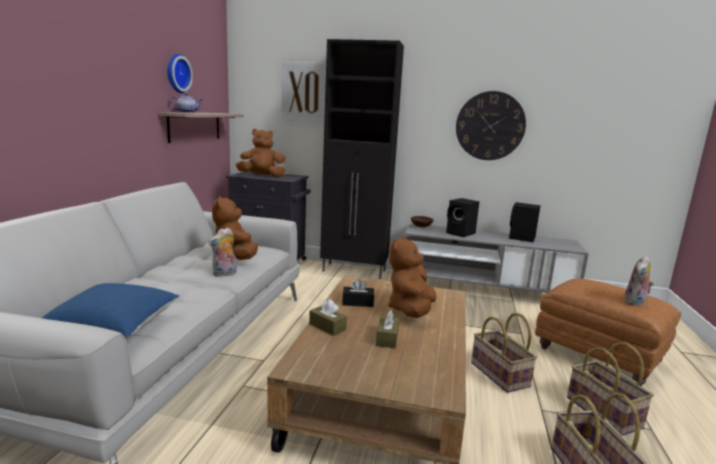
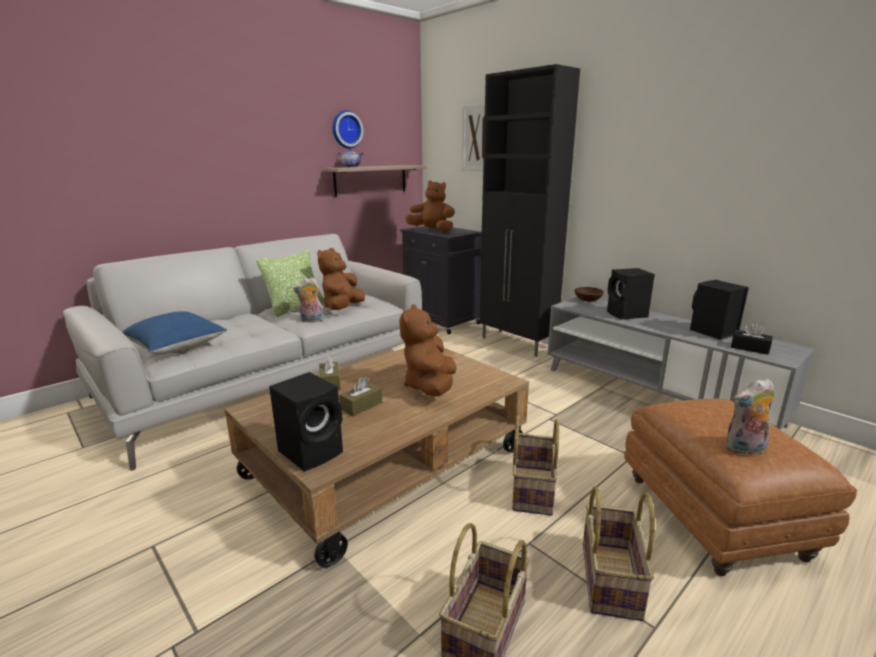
camera: 35 degrees right, 5 degrees up
(184, 266) = (295, 309): none -> pillow
(357, 302) = (393, 368): black tissue box -> black tissue box (750, 348)
(411, 310) = (430, 387): brown plush toy -> brown plush toy turned 45 degrees counterclockwise
(414, 385) = (313, 451): none -> black speaker
(490, 126) = (687, 168): wall clock -> none

